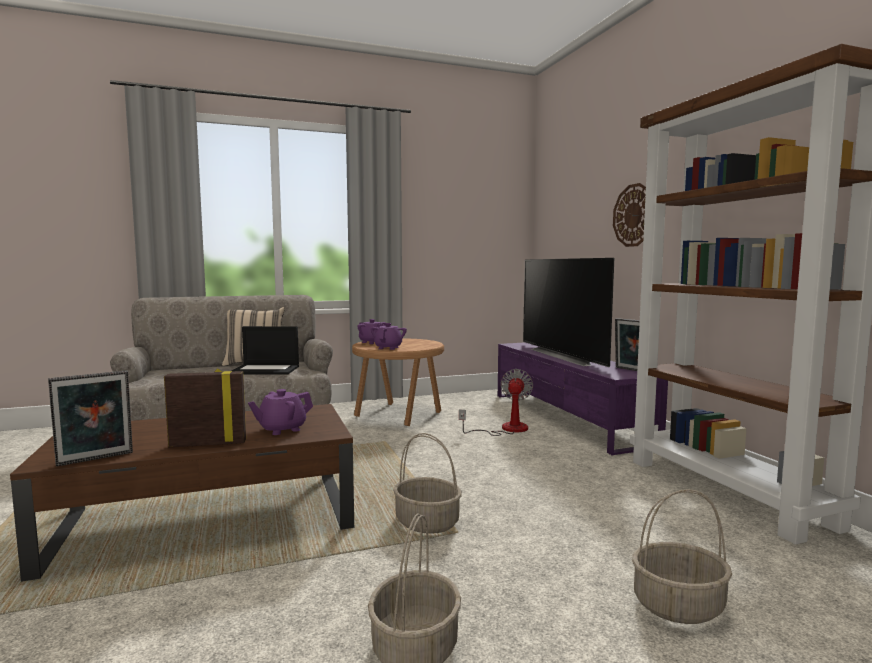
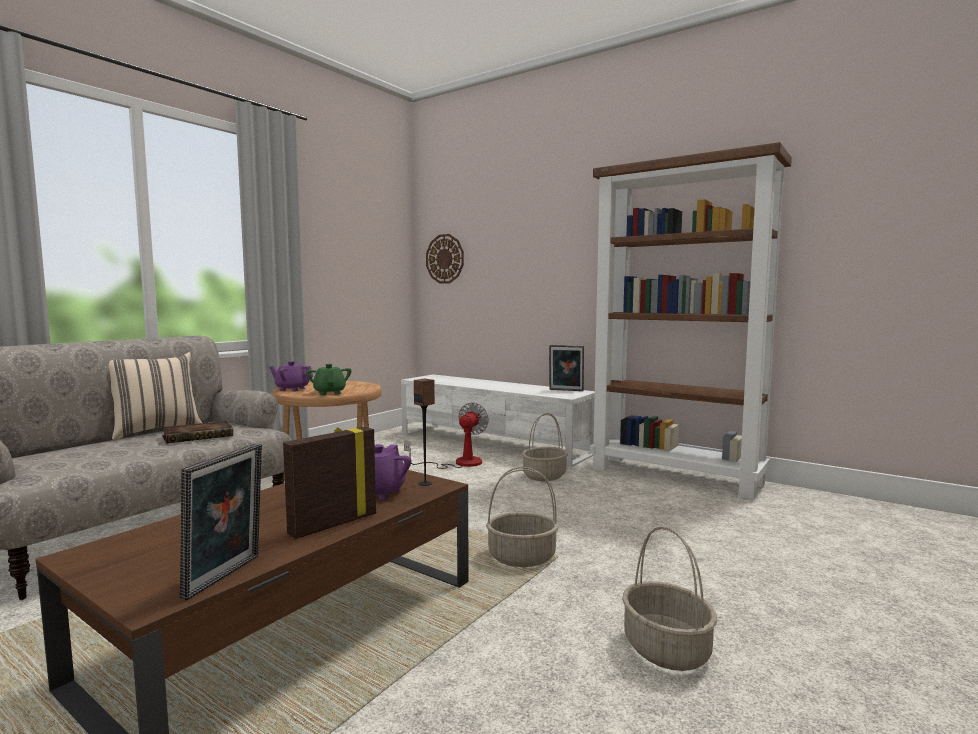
camera: 35 degrees left, 0 degrees up
(266, 370) = (199, 436): laptop -> book
(324, 430) = (425, 483): none -> speaker
(388, 348) = (329, 393): purple teapot -> green teapot
(506, 429) = (458, 463): fan -> fan turned 45 degrees clockwise
(566, 356) = (489, 384): television -> none
(567, 418) = (493, 444): purple tv stand -> white tv stand
(634, 215) = (549, 252): wall clock -> wall clock (445, 259)
(678, 606) = (757, 557): basket -> basket (544, 476)

